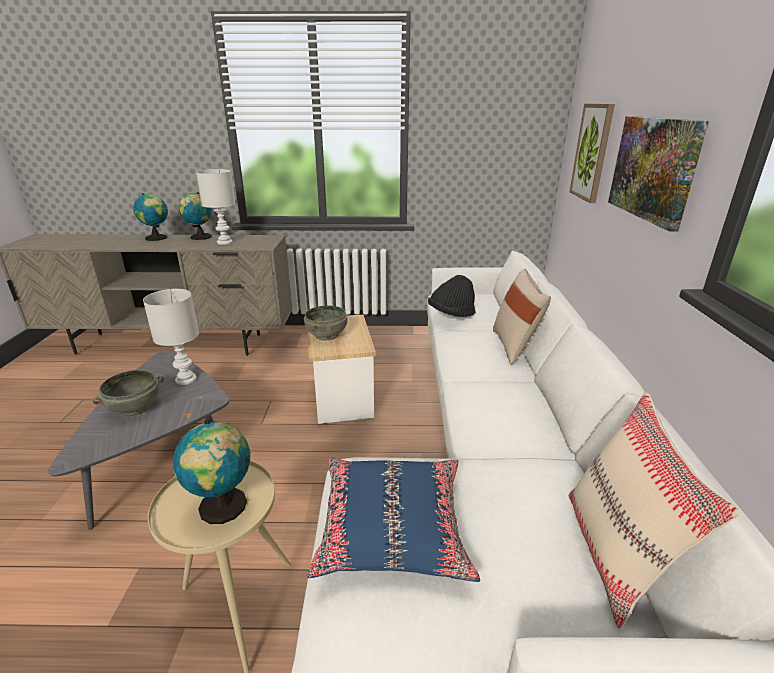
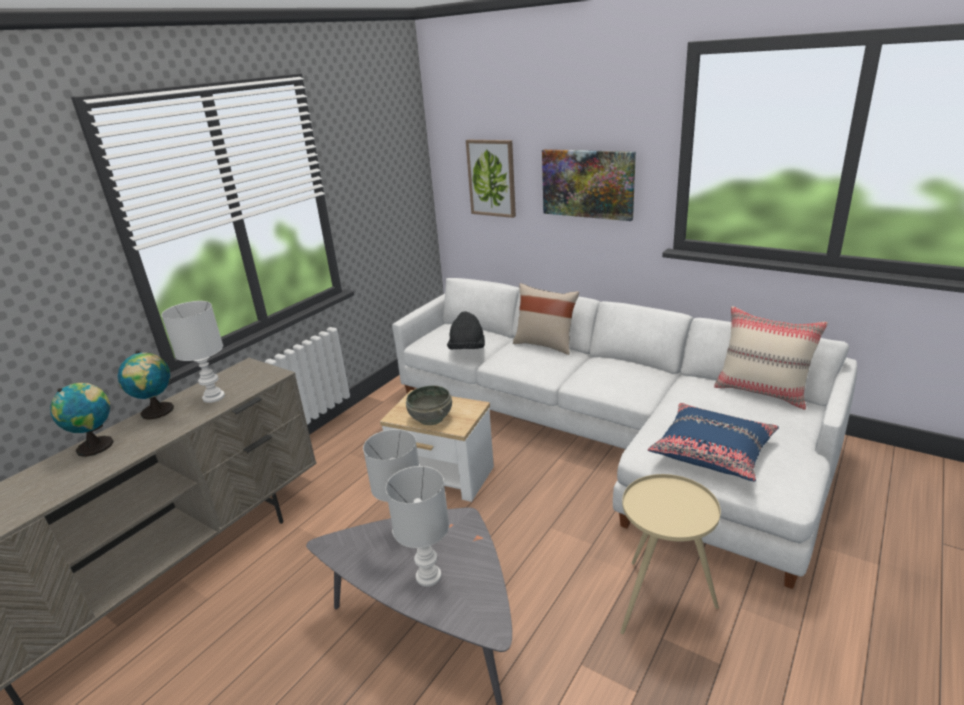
camera: 55 degrees left, 0 degrees up
(135, 407) = (427, 576): grey bowl -> white table lamp
(223, 508) = (679, 503): globe -> none

